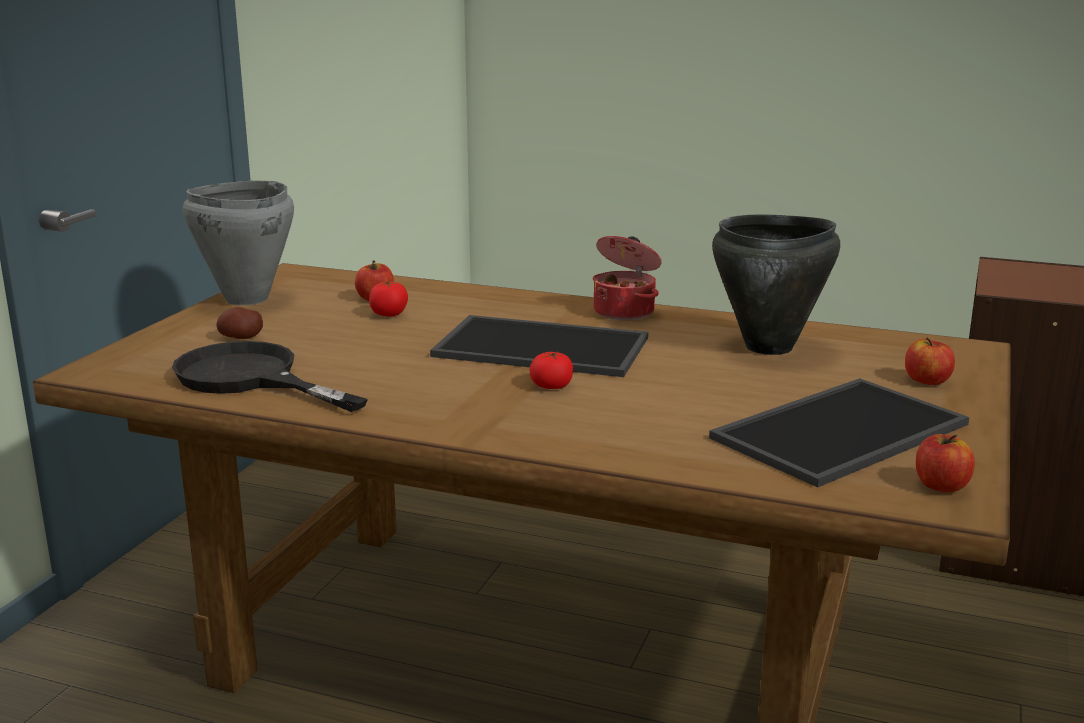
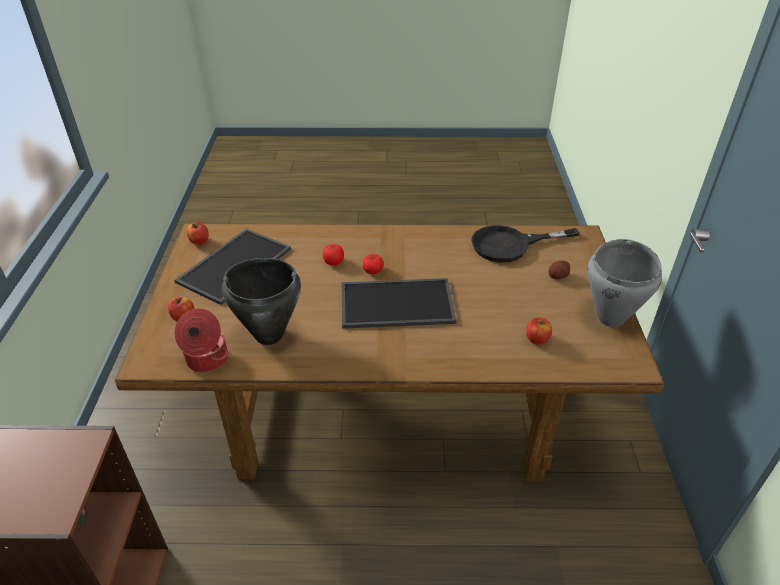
camera: 160 degrees right, 20 degrees up
(251, 378) = (510, 245): black frying pan -> black frying pan turned 150 degrees clockwise
(389, 314) = (508, 320): tomato -> tomato (333, 262)
(625, 312) = (368, 361): cooking pot -> cooking pot (206, 359)

